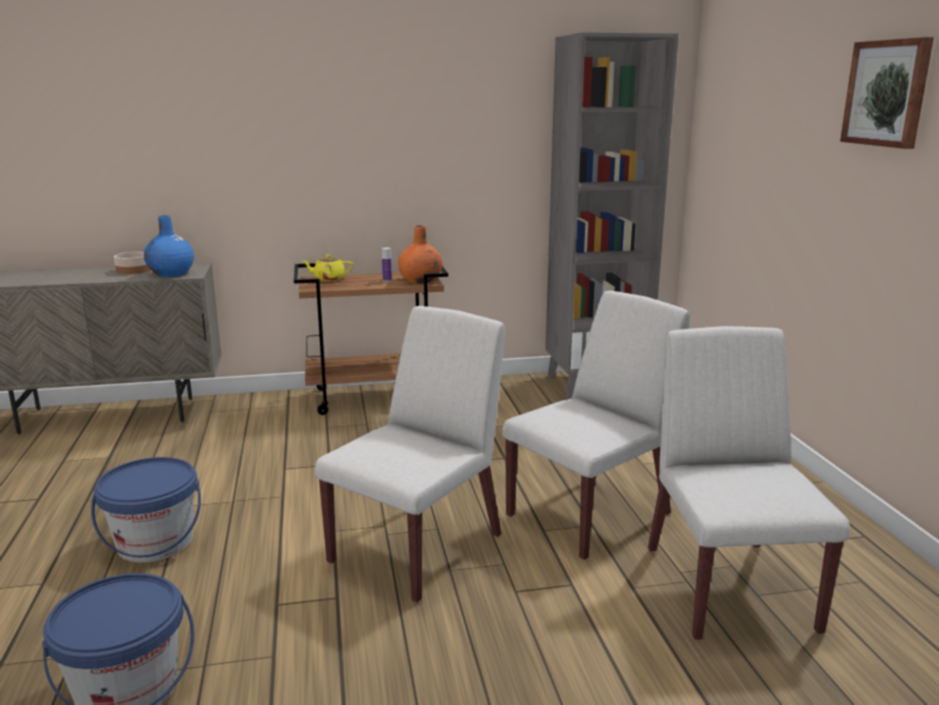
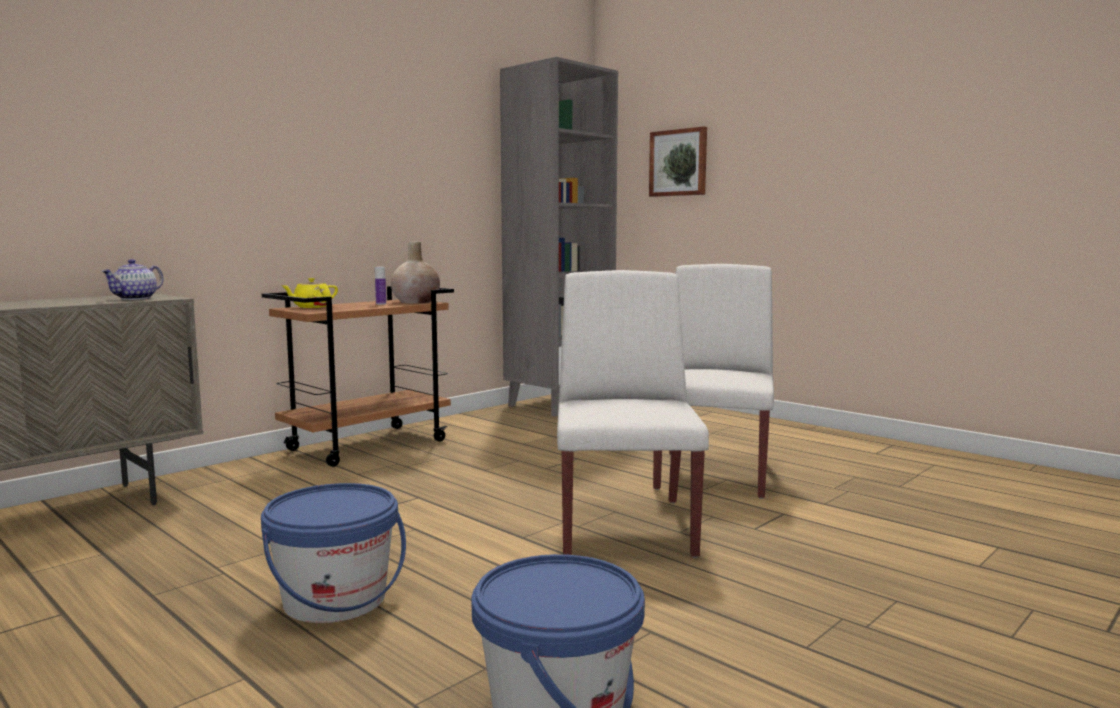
camera: 35 degrees left, 10 degrees down
(134, 270) = (64, 300): bowl -> none
(171, 274) = (135, 299): blue vase -> teapot
(420, 280) = (416, 302): orange vase -> beige vase
(727, 586) = (875, 487): white chair -> none
(887, 93) = (837, 104): picture -> picture (679, 163)

